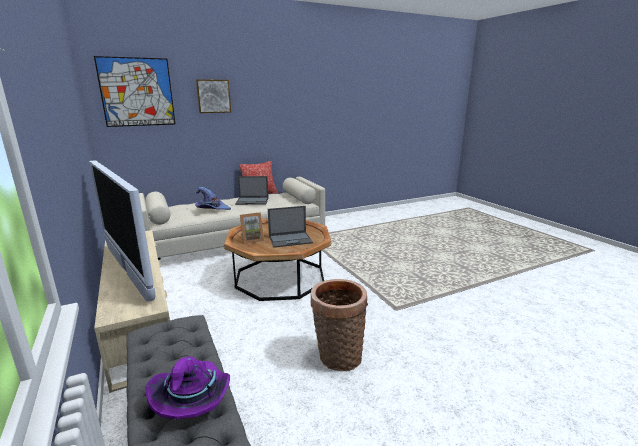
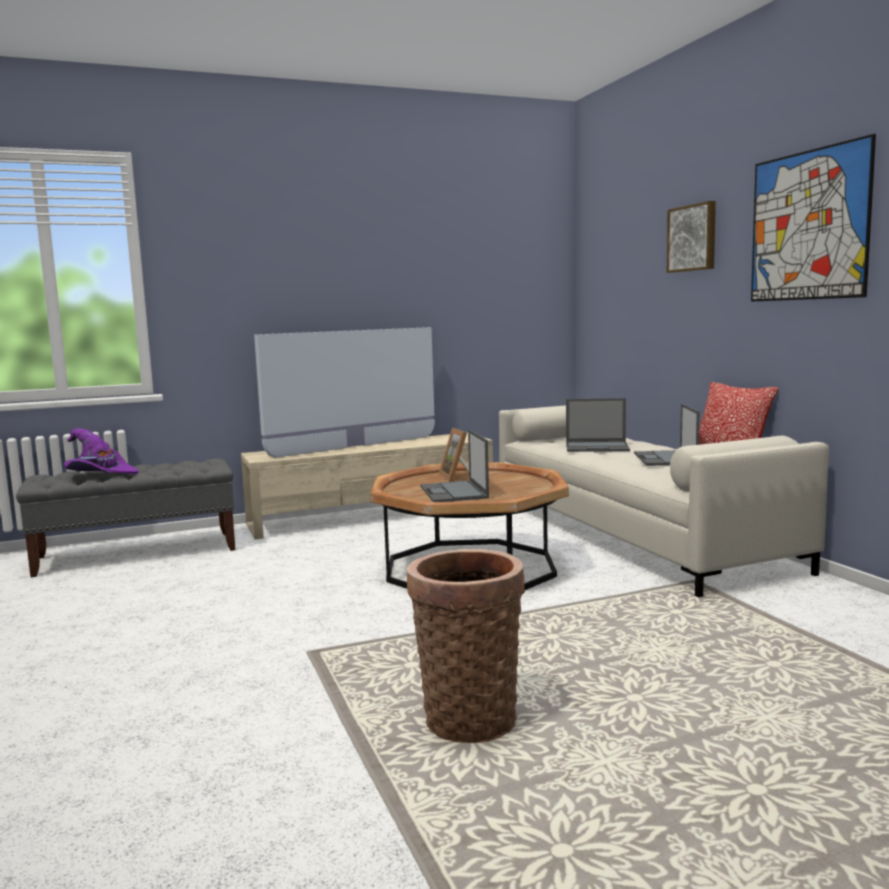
camera: 95 degrees right, 10 degrees down
(137, 92) = (614, 243): picture -> picture (808, 226)
(212, 209) = (597, 447): purple hat -> laptop
(337, 358) = (211, 604): basket -> basket (469, 717)

